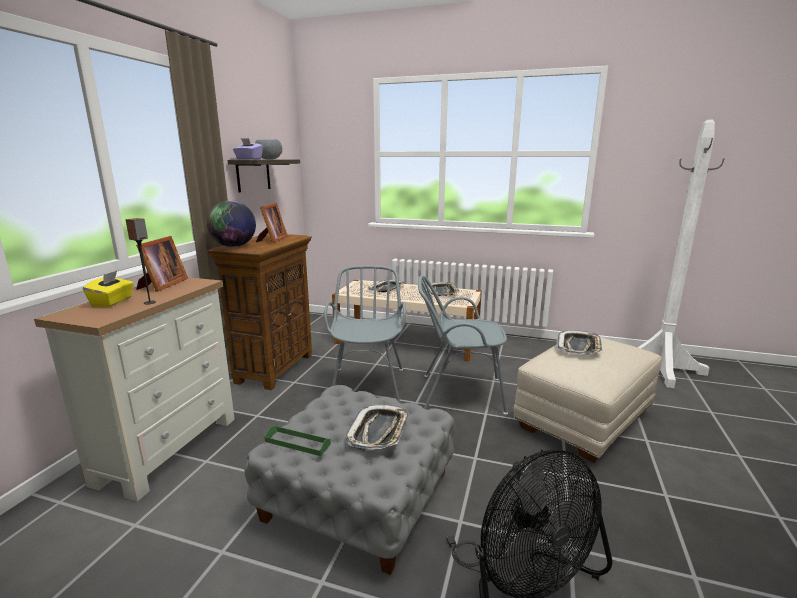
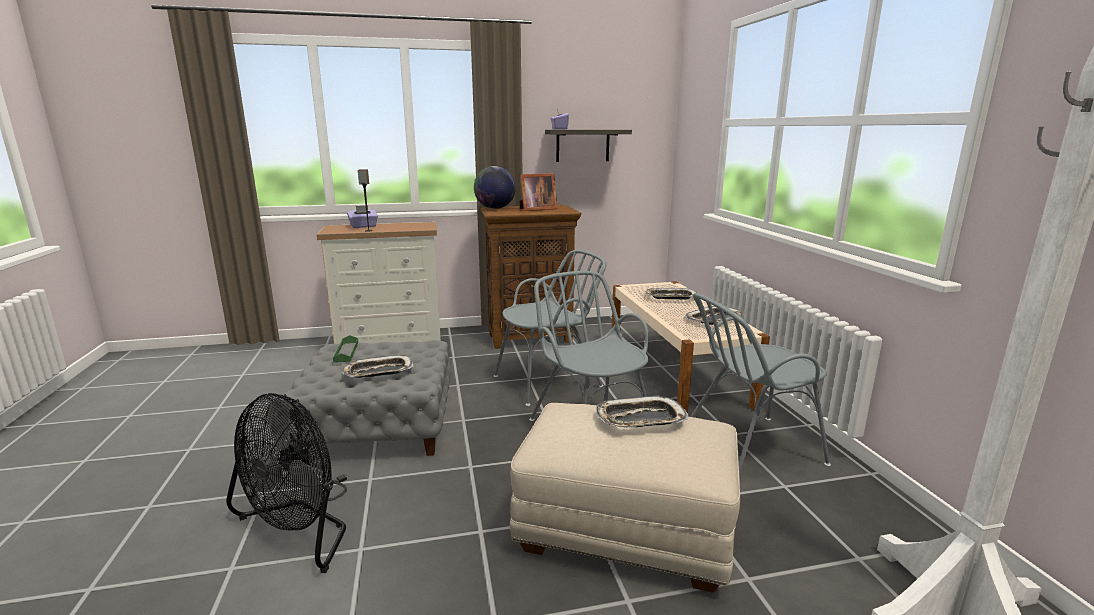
camera: 60 degrees right, 0 degrees up
(112, 302) = (363, 226): yellow tissue box -> purple tissue box
(162, 285) = (408, 225): picture frame -> none
(269, 159) = (593, 129): grey bowl -> none
(517, 357) = (747, 448): none -> grey chair

